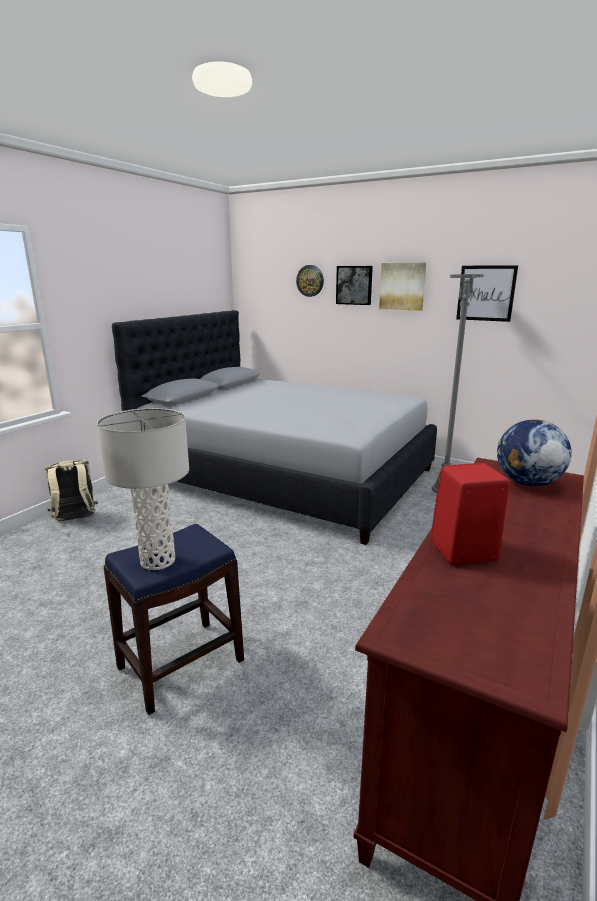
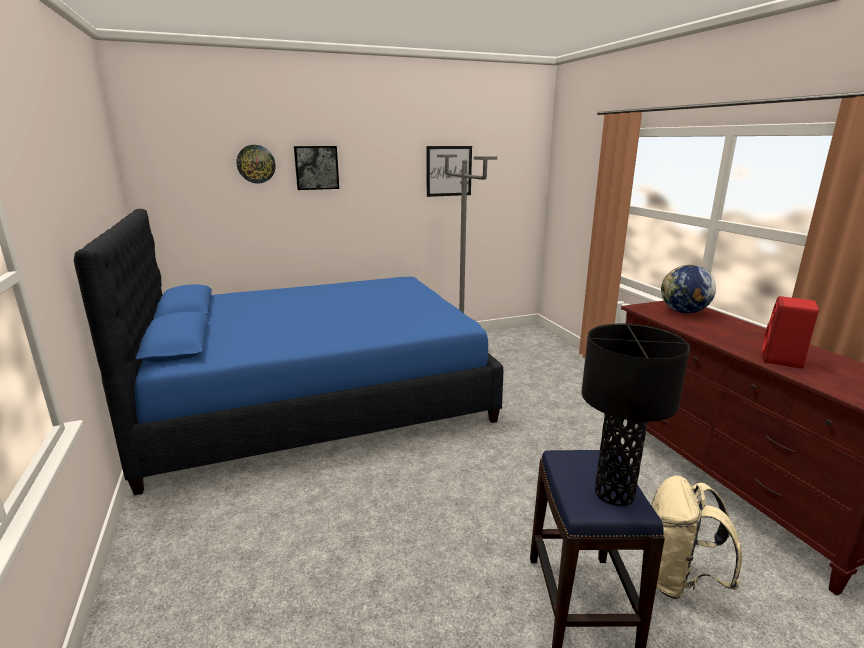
camera: 50 degrees left, 0 degrees up
(75, 520) = (160, 589): beige backpack -> beige backpack (678, 579)
(157, 560) = (614, 494): white table lamp -> black table lamp
(284, 474) = (317, 398): grey bed -> blue bed
(402, 286) = (371, 167): picture -> none

